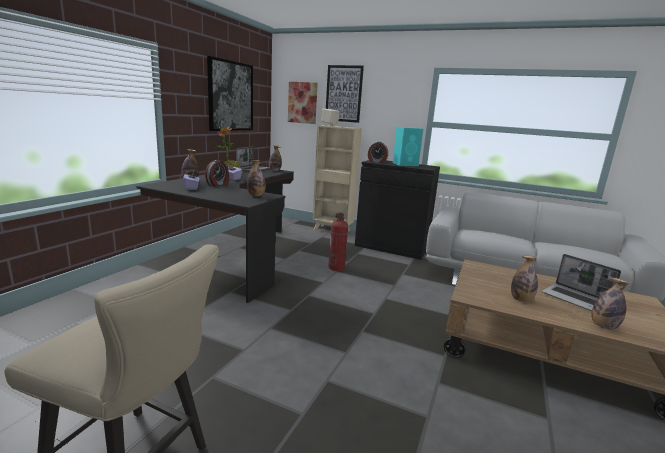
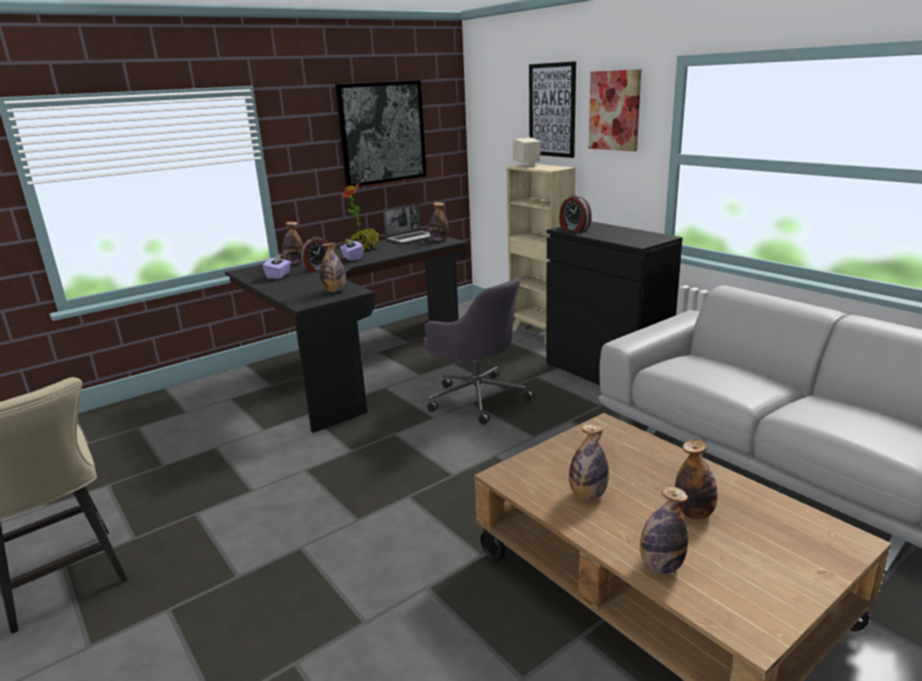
camera: 30 degrees right, 5 degrees up
(302, 102) = (502, 127): picture -> picture (614, 110)
(336, 268) = (477, 397): fire extinguisher -> grey office chair
(406, 164) = (617, 234): turquoise speaker -> none
(576, 299) = (694, 513): laptop -> bottle

